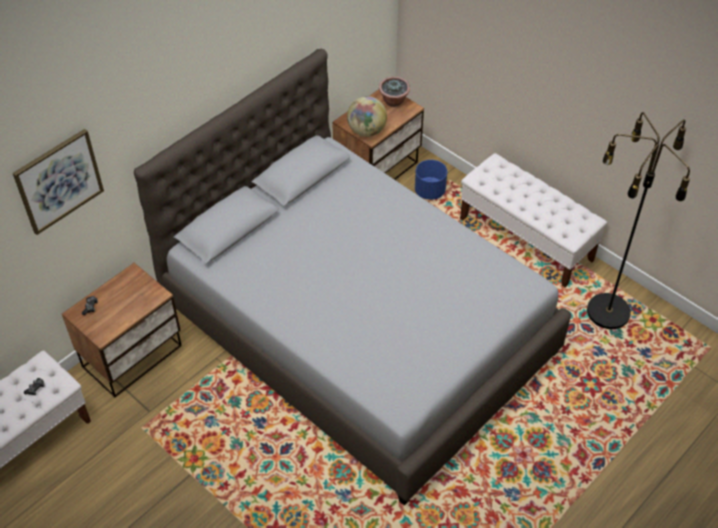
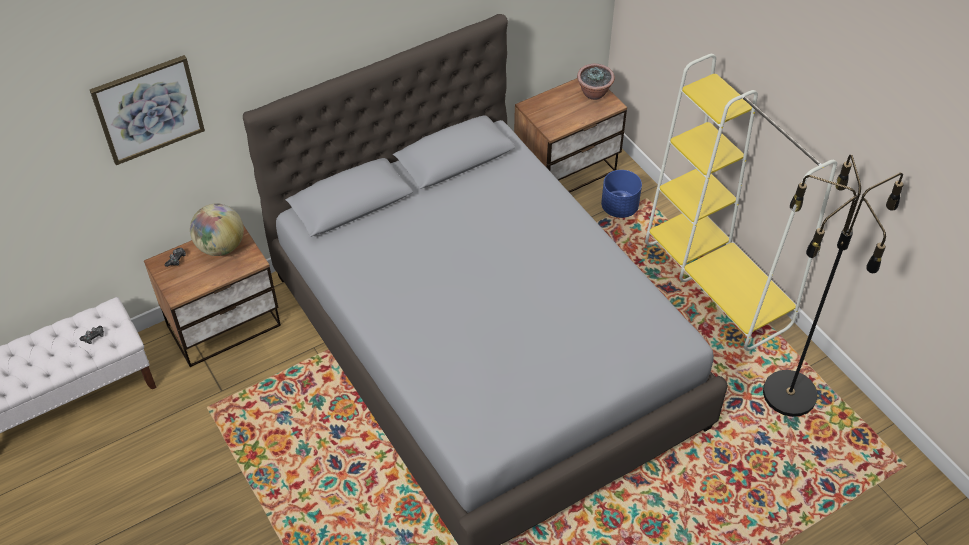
camera: 15 degrees right, 0 degrees up
(366, 131) = (550, 122): globe -> globe (221, 247)
(526, 239) = (716, 286): white bench -> yellow clothes rack

